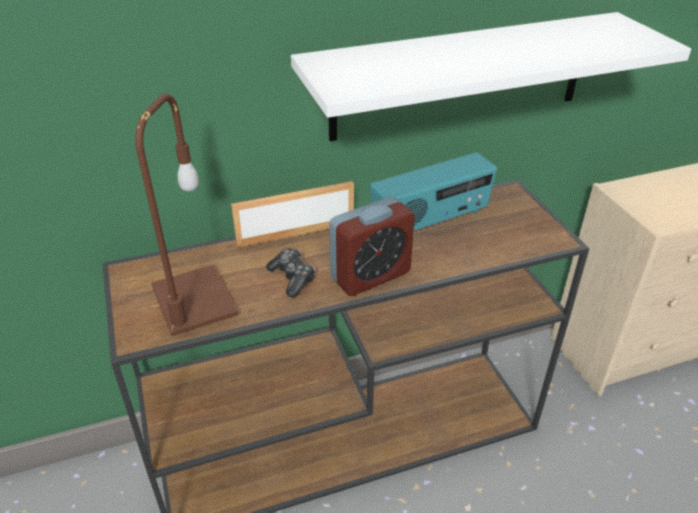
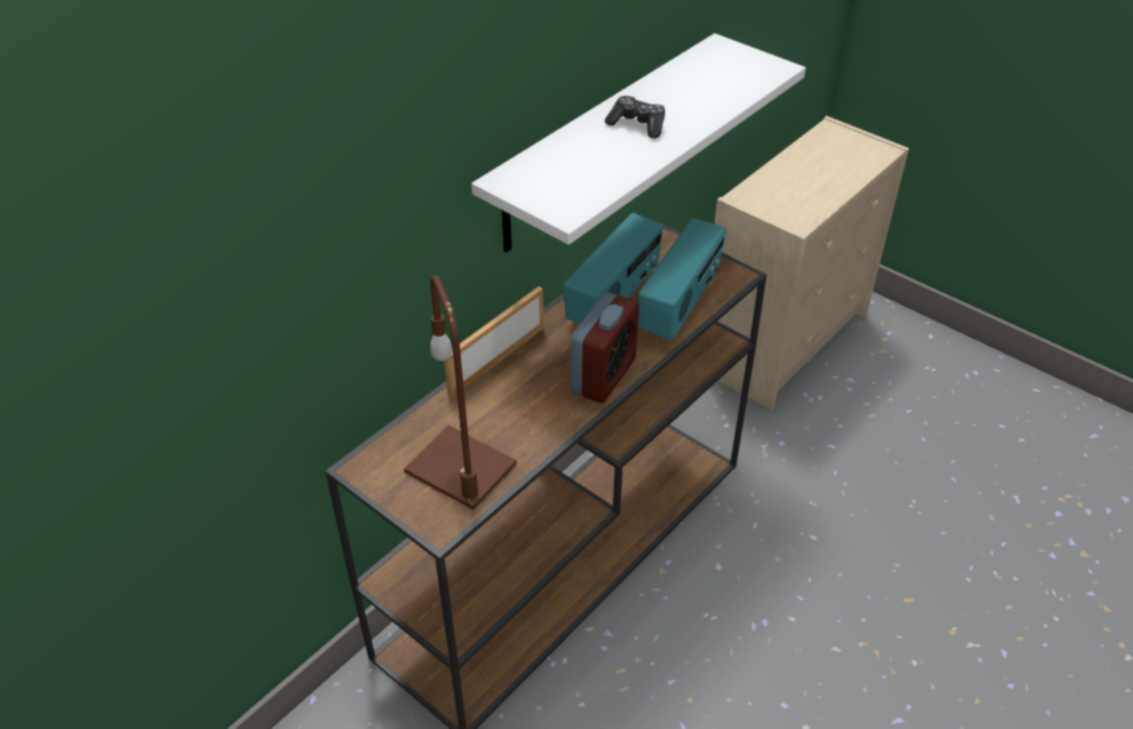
camera: 30 degrees left, 5 degrees up
(292, 278) = (533, 407): game controller -> game controller (637, 124)
(485, 245) = (680, 305): none -> radio

